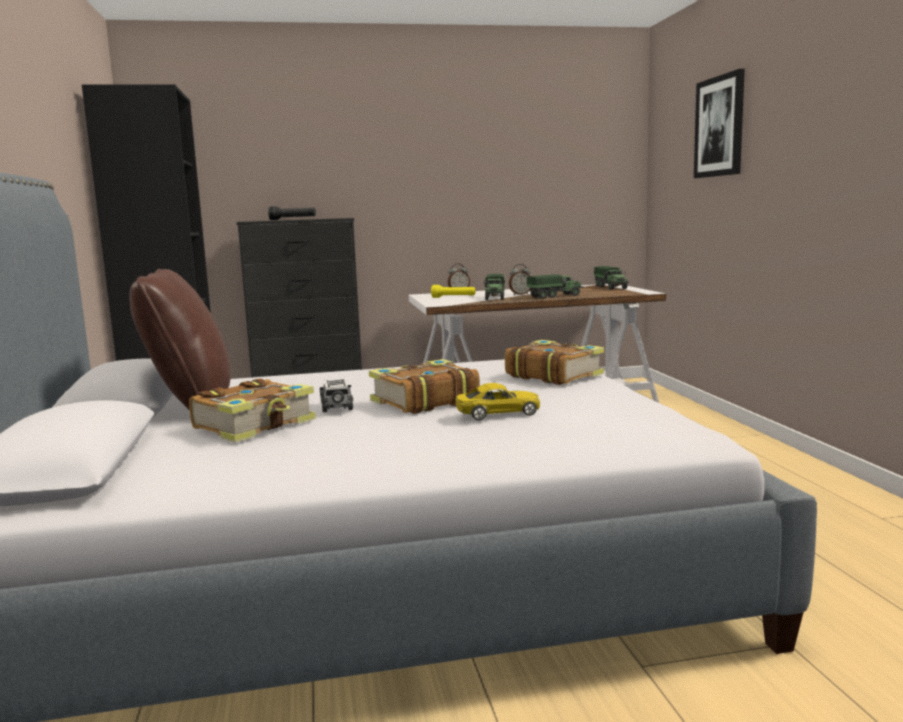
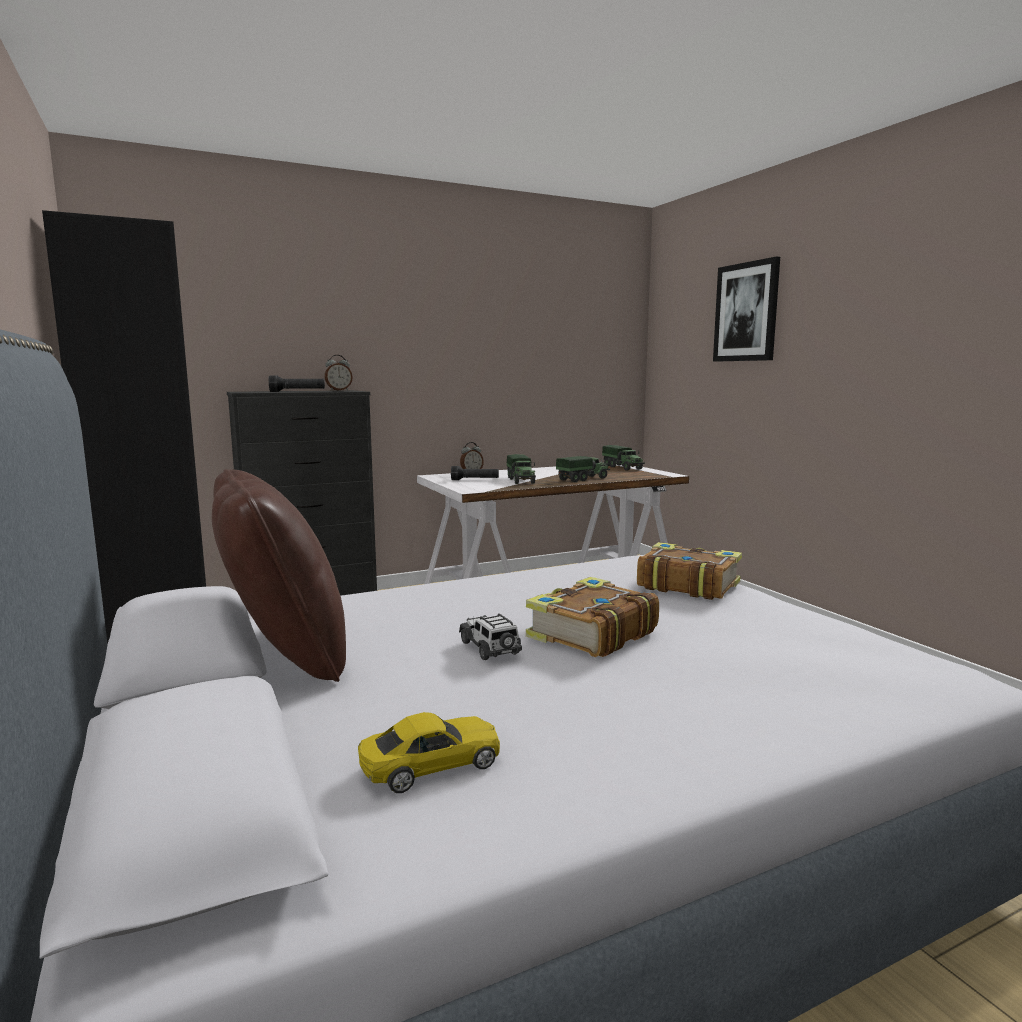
camera: 15 degrees left, 0 degrees up
(256, 425) = (415, 690): book -> none
(453, 297) = (475, 480): yellow flashlight -> black flashlight
(498, 413) = (709, 652): yellow toy car -> yellow toy car (431, 765)
(520, 294) = (542, 476): alarm clock -> alarm clock (339, 390)

